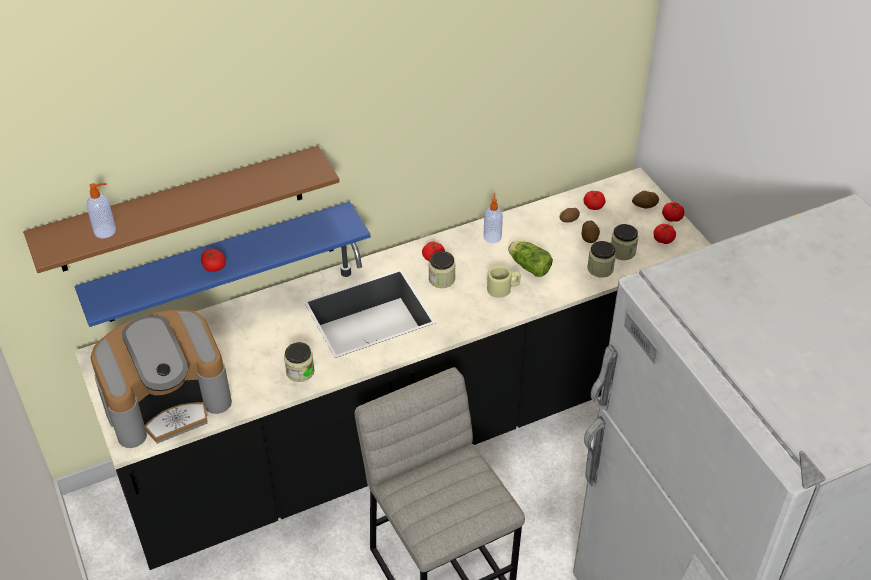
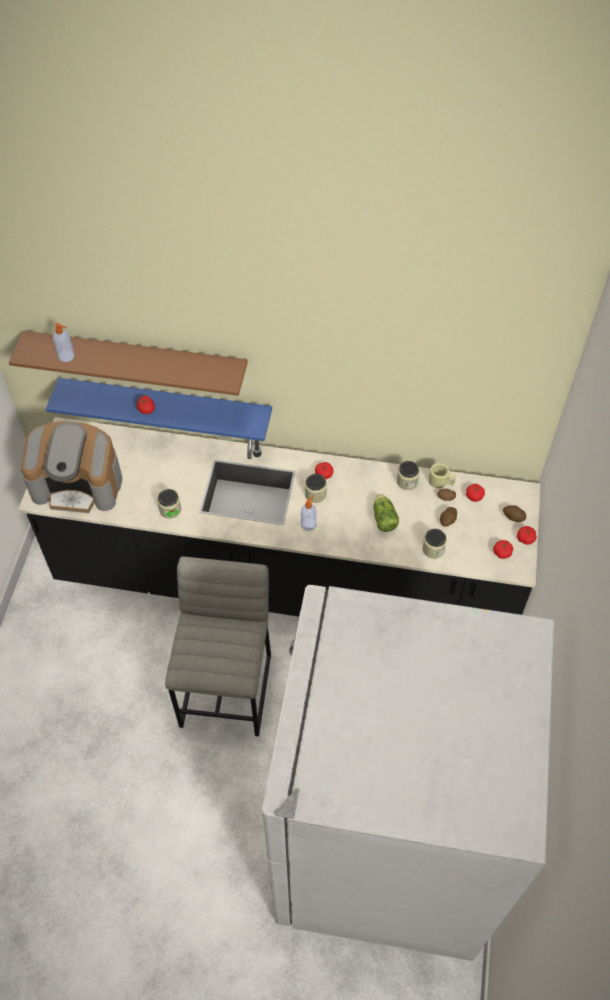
camera: 35 degrees right, 10 degrees up
(492, 236) = (378, 480): soap dispenser -> soap dispenser (308, 524)
(503, 288) = (351, 525): beige mug -> beige mug (441, 482)
(622, 251) = (462, 545): jar -> jar (407, 481)

